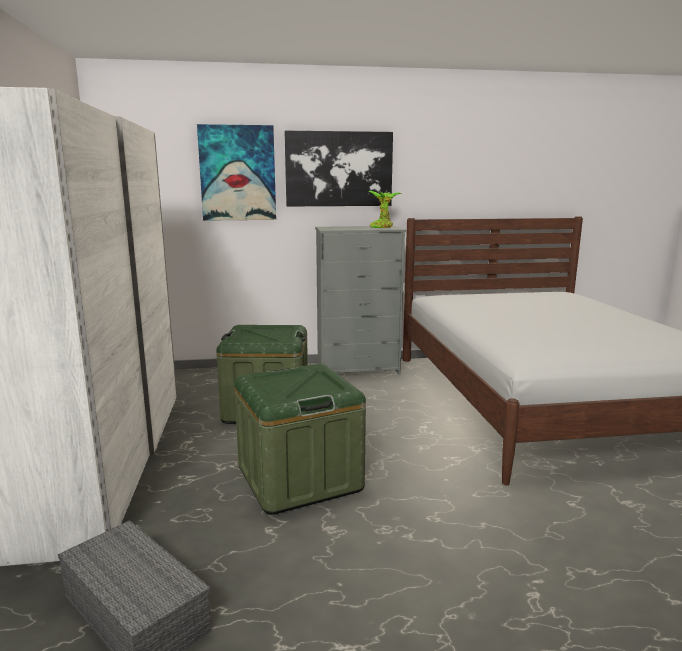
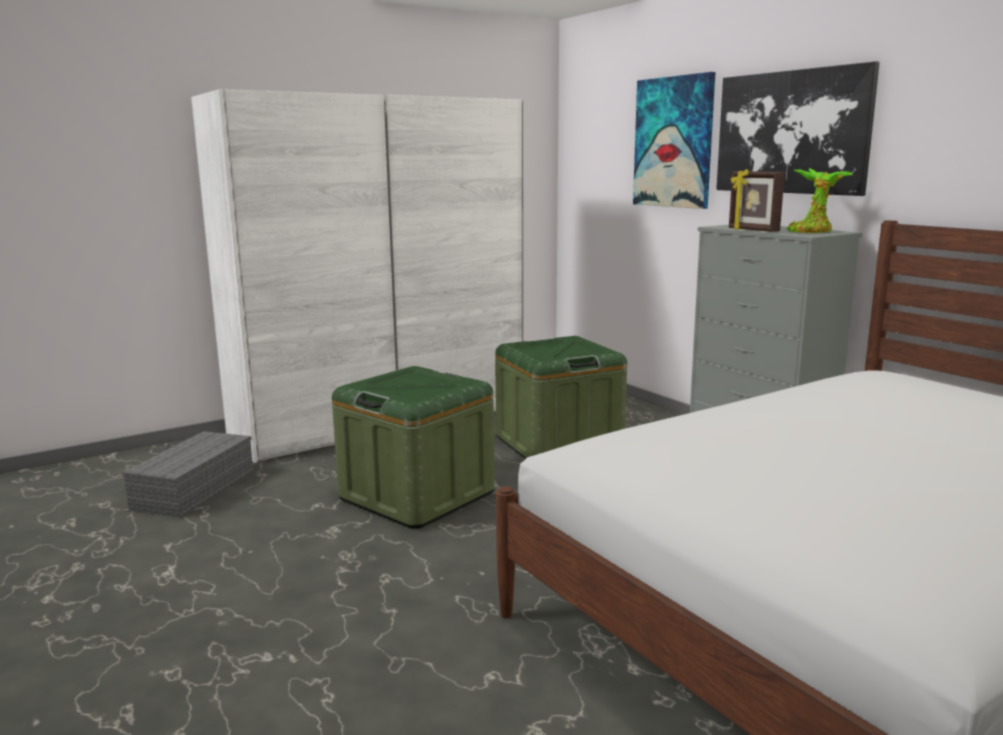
camera: 65 degrees right, 0 degrees up
(359, 229) = (752, 230): none -> picture frame

